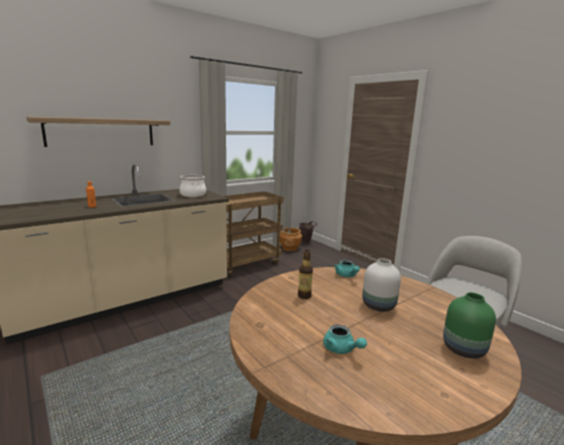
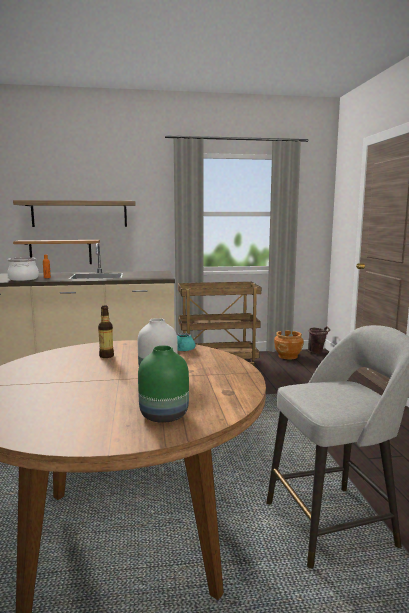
camera: 30 degrees right, 5 degrees down
(81, 174) = (60, 252): none -> shelf
(193, 195) = (147, 275): cooking pot -> cooking pot (23, 279)
(341, 349) = (54, 390): turquoise teapot -> none

